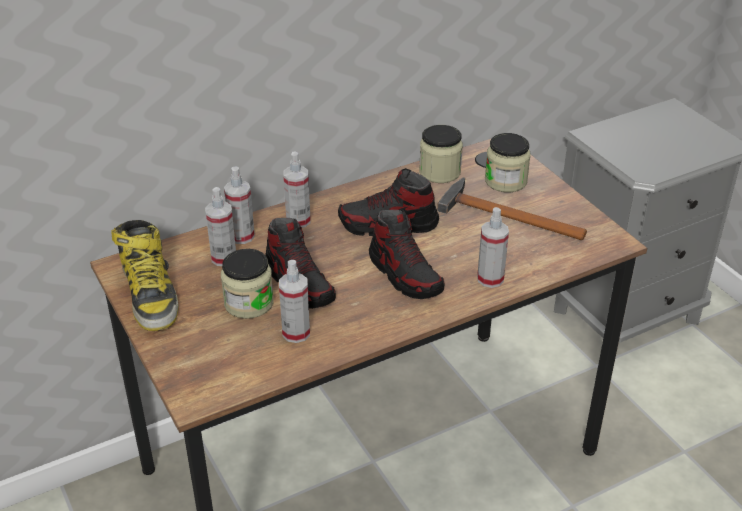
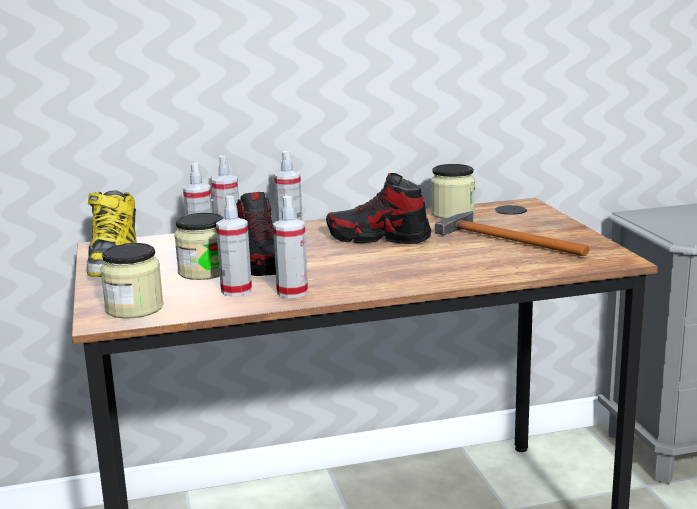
camera: 15 degrees right, 20 degrees down
(405, 275) = (375, 266): shoe -> none
(490, 279) = (465, 273): spray bottle -> spray bottle (292, 292)
(505, 181) = (518, 220): jar -> jar (134, 308)

